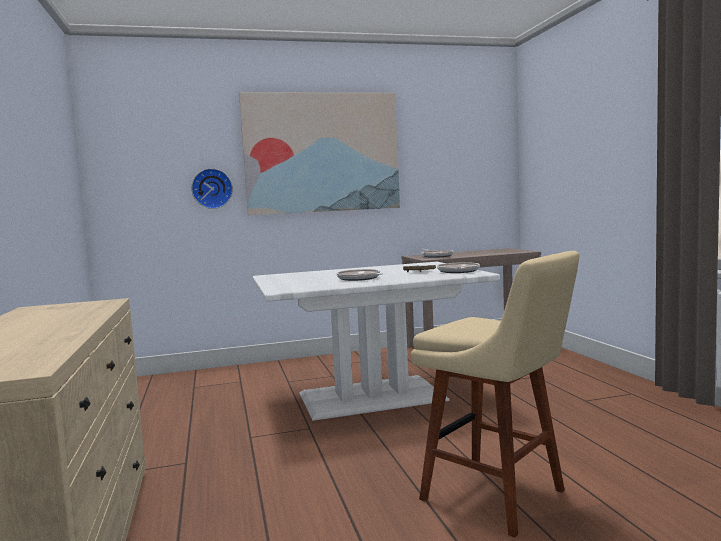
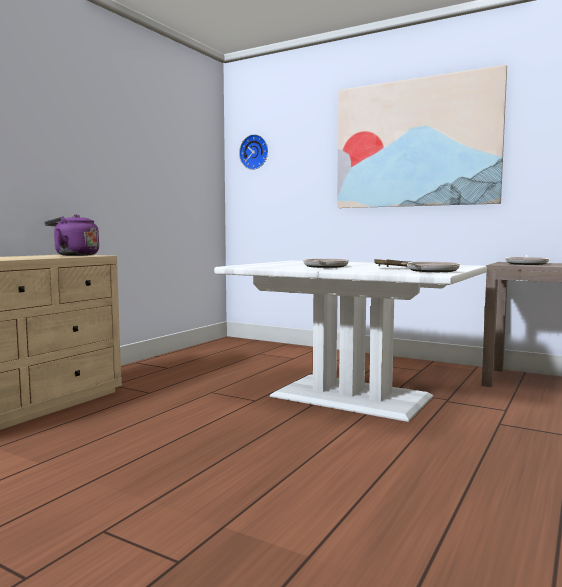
camera: 45 degrees right, 0 degrees up
(71, 306) = (74, 255): none -> purple kettle
(212, 188) = (311, 183): wall clock -> wall clock (255, 152)
(499, 497) = (243, 501): beige stool -> none

